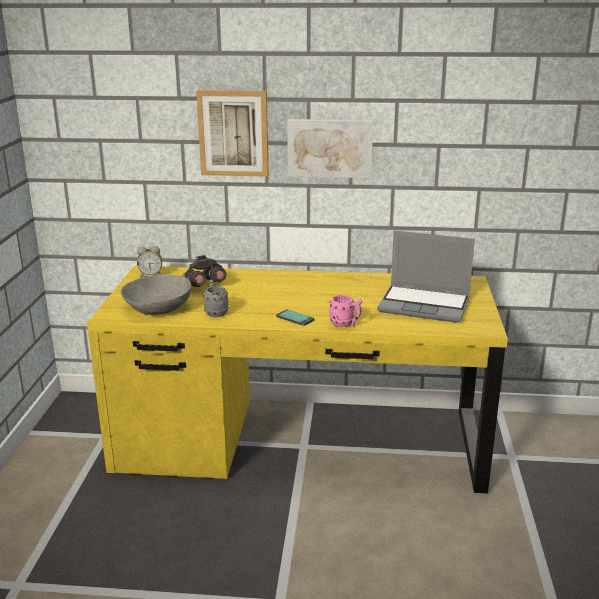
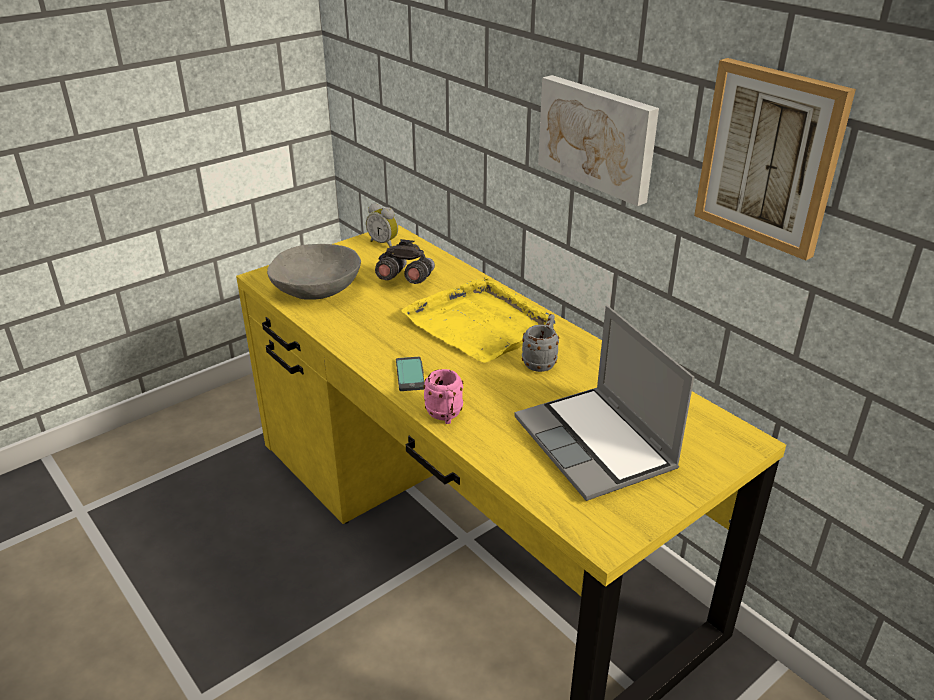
camera: 45 degrees right, 10 degrees up
(215, 312) = (353, 322): grey mug -> grey mug (541, 361)
(233, 133) = (492, 79): picture -> picture (770, 157)
(284, 287) = (480, 324): none -> yellow tray

